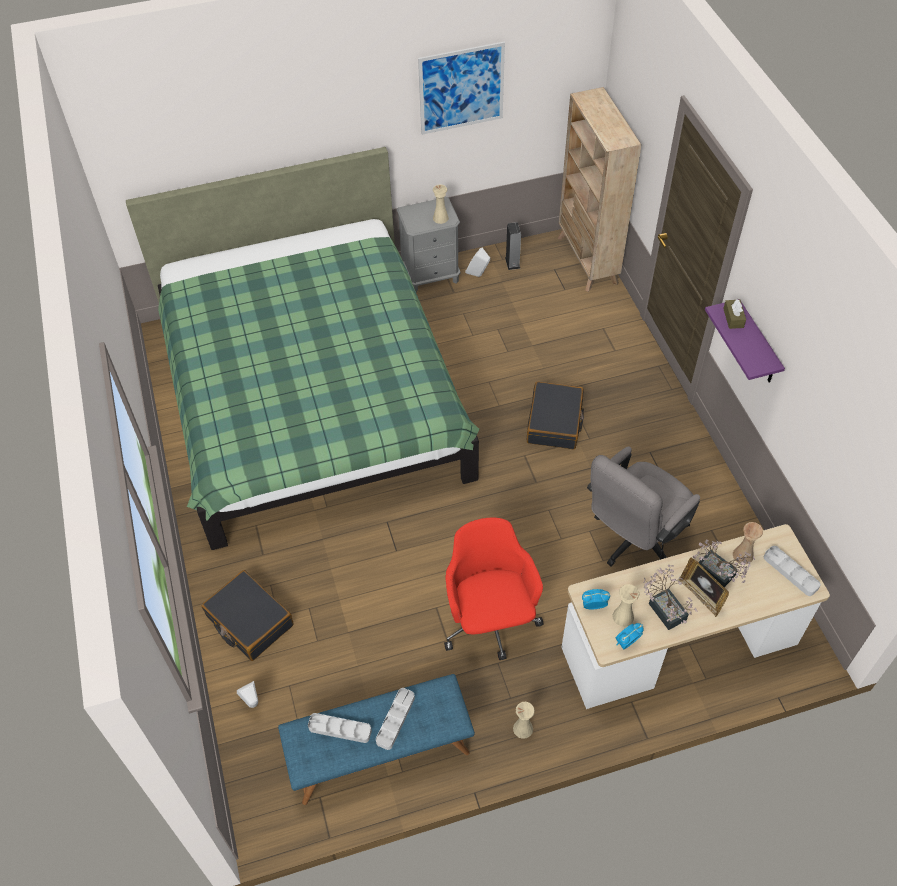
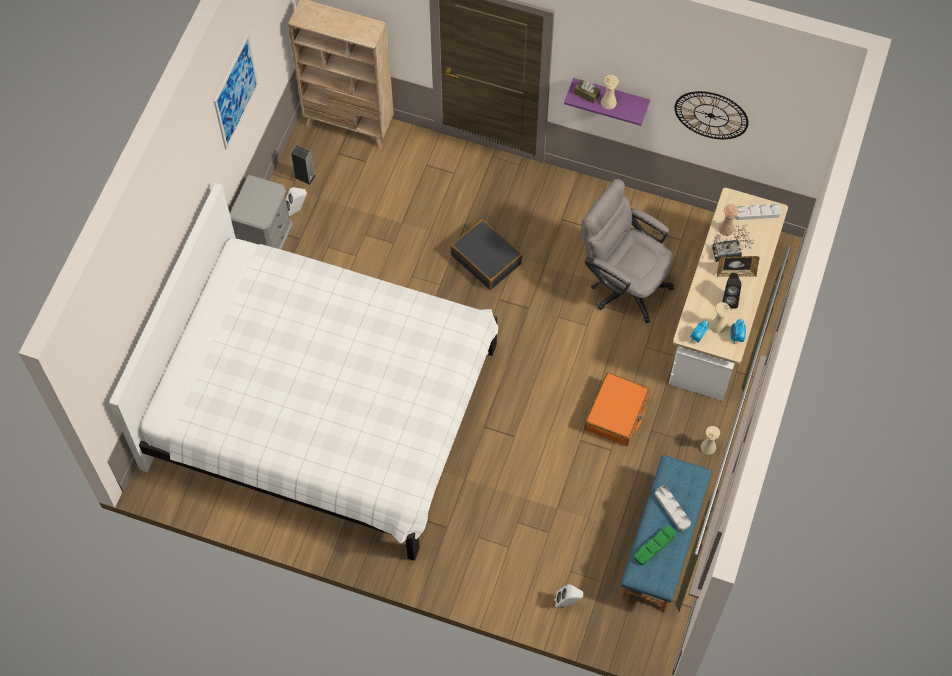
camera: 55 degrees left, 10 degrees up
(249, 621) = (498, 568): black suitcase -> none
(311, 398) = (323, 407): green bed -> white bed
(340, 729) = (654, 546): grey tray -> green tray
(440, 218) = (268, 195): beige vase -> beige vase (608, 102)
(490, 621) = (616, 414): red office chair -> orange suitcase
(633, 540) = (623, 283): grey office chair -> grey office chair turned 135 degrees clockwise
(665, 608) = (729, 299): potted plant -> black speaker
(825, 426) = (711, 115): none -> wall clock

